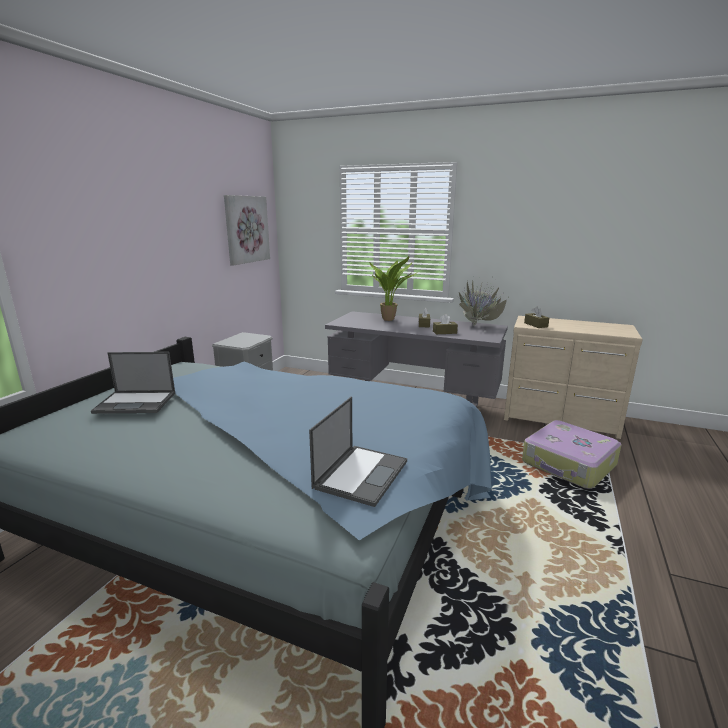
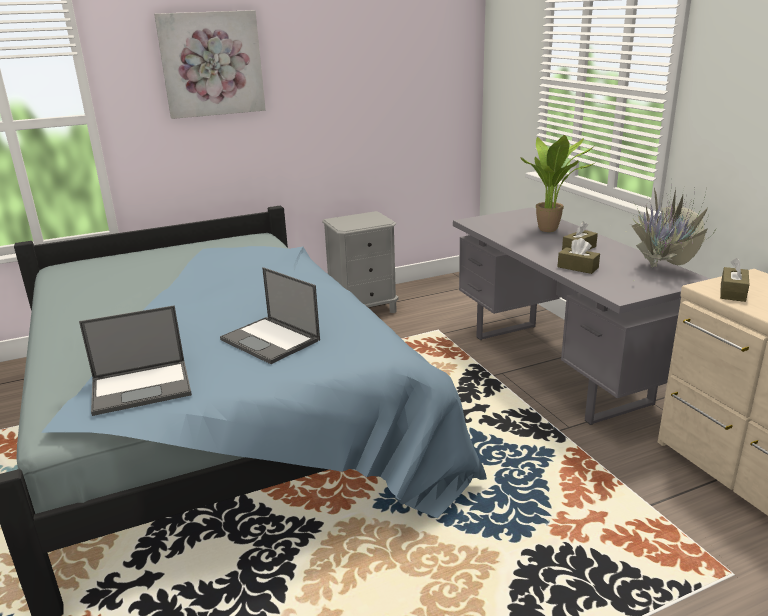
camera: 45 degrees right, 5 degrees up
(136, 402) = (151, 263): laptop -> laptop (271, 340)
(246, 229) = (418, 76): picture -> picture (212, 64)
(569, 464) = (643, 548): suitcase -> none

